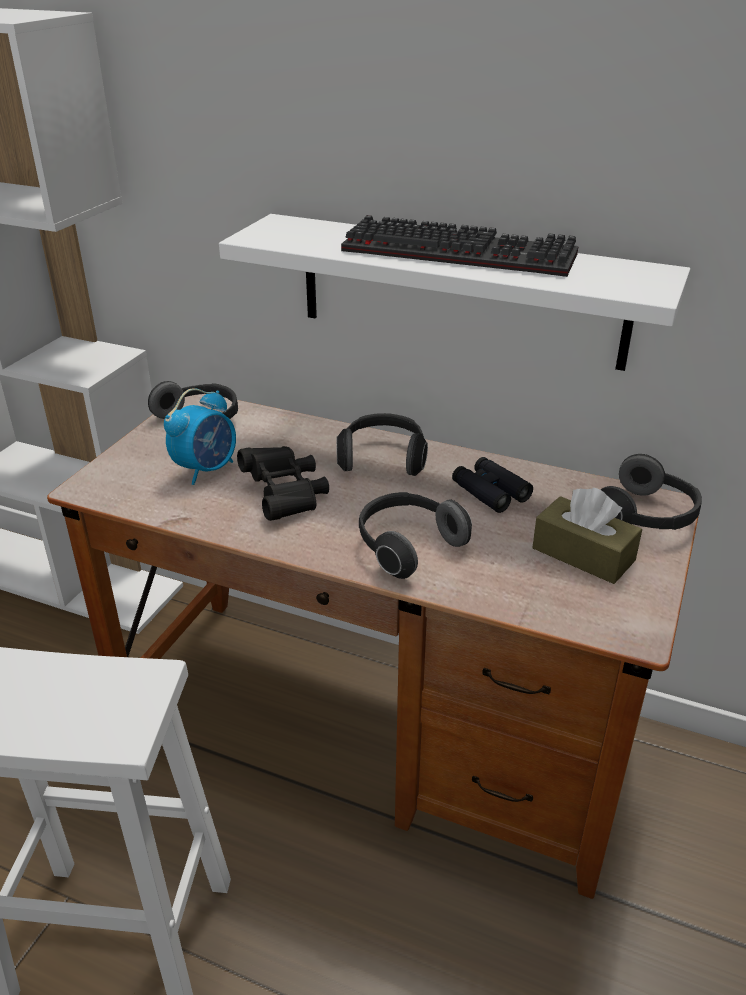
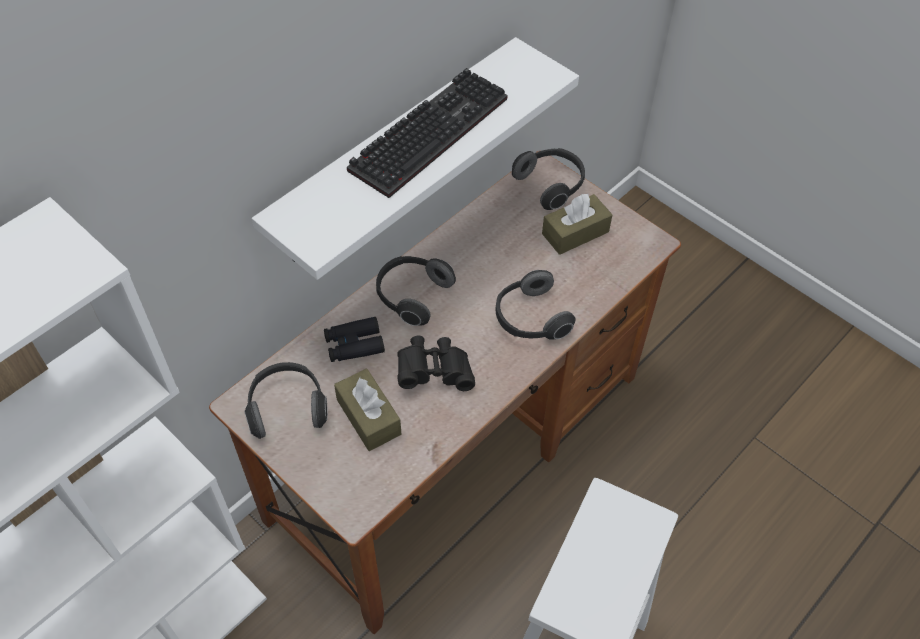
camera: 70 degrees left, 20 degrees up
(206, 469) = (368, 417): alarm clock -> brown tissue box
(490, 491) = (486, 250): black binoculars -> black binoculars (354, 344)

